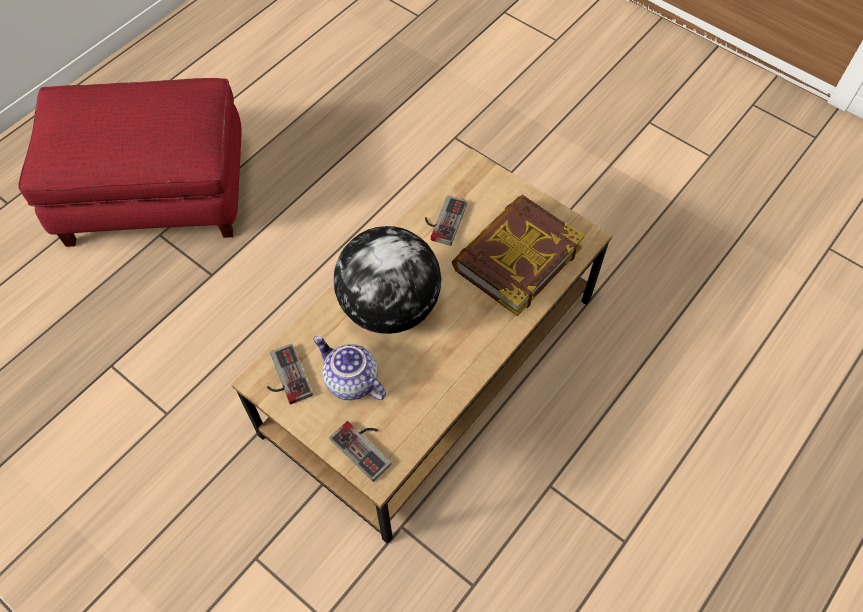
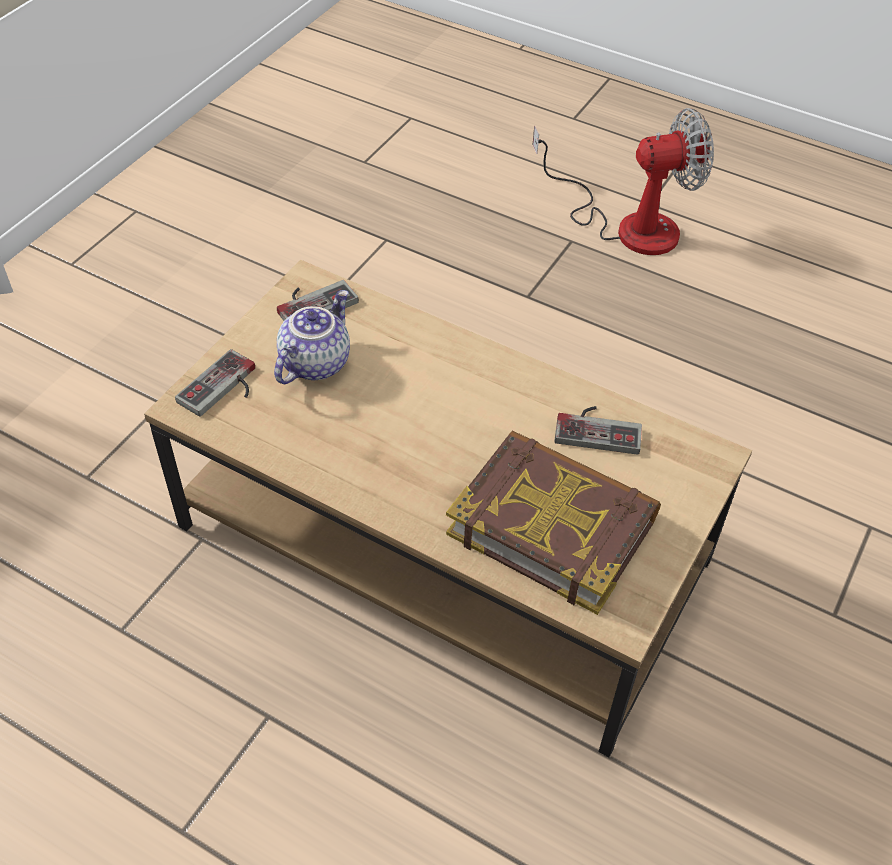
camera: 80 degrees right, 10 degrees down
(154, 195) = (628, 224): red ottoman -> fan
(390, 306) = (434, 387): globe -> none

